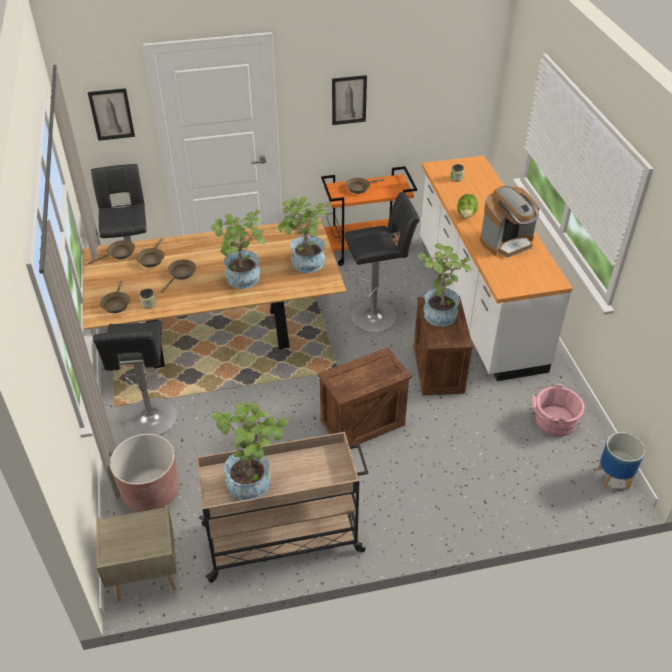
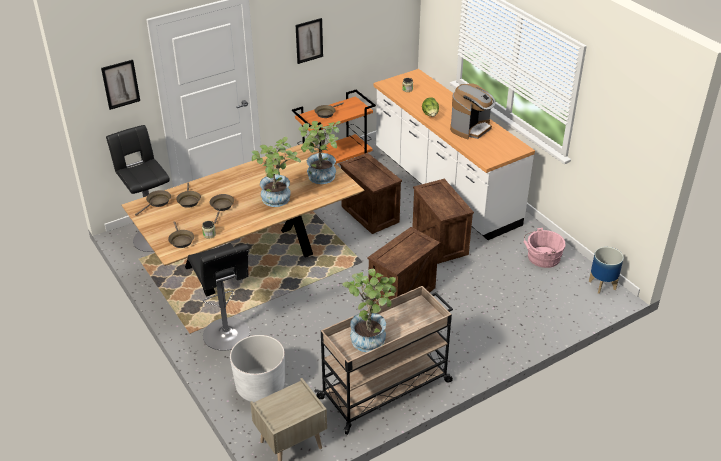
camera: 20 degrees left, 5 degrees down
(151, 492) = (260, 387): brown planter -> white planter
(377, 315) = (371, 214): black stool -> crate
(439, 311) = (435, 193): potted plant -> none

